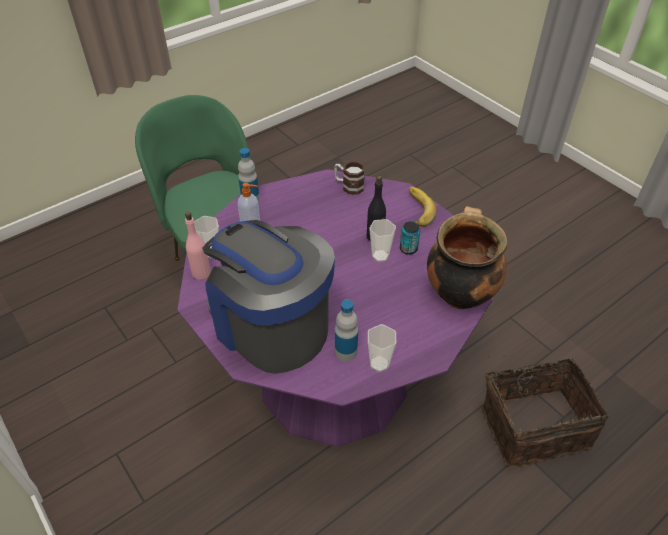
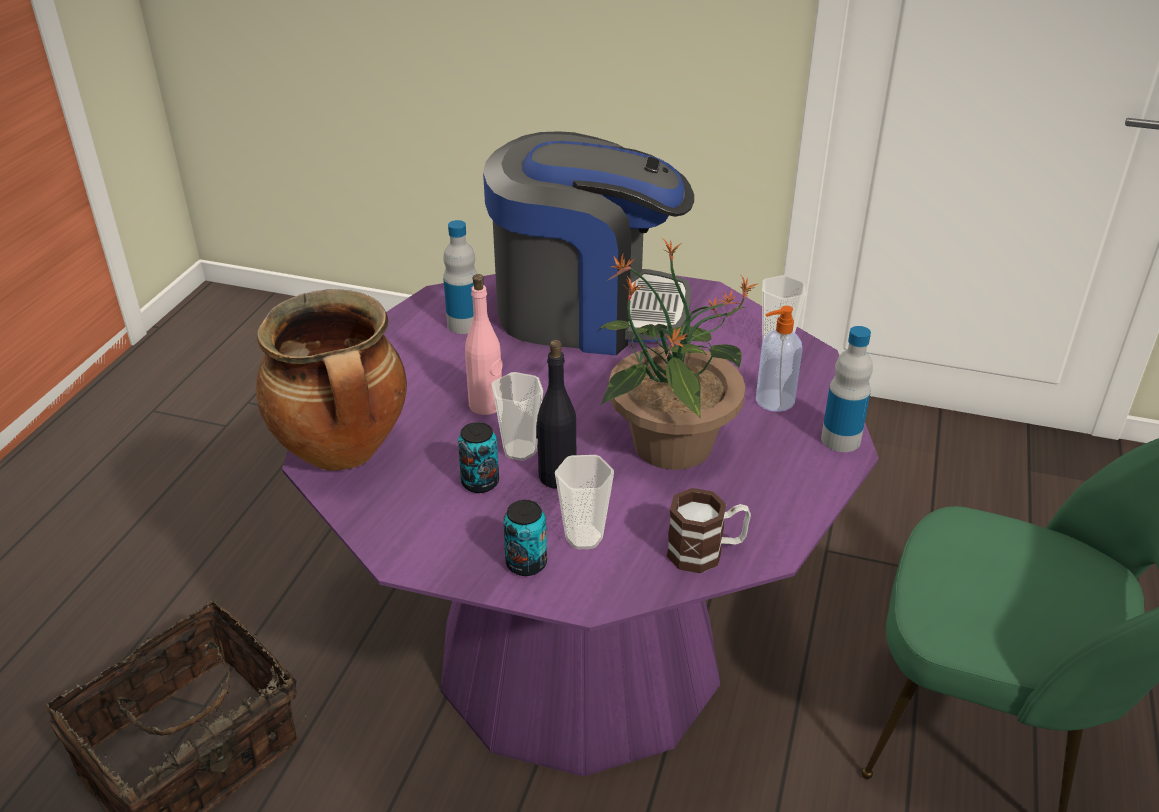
camera: 145 degrees right, 10 degrees down
(201, 273) = (751, 321): pink bottle -> pink bottle (486, 405)
(317, 228) = (670, 445): none -> potted plant
(379, 364) = (410, 330): cup -> cup (584, 537)
(414, 210) = (526, 563): banana -> can

